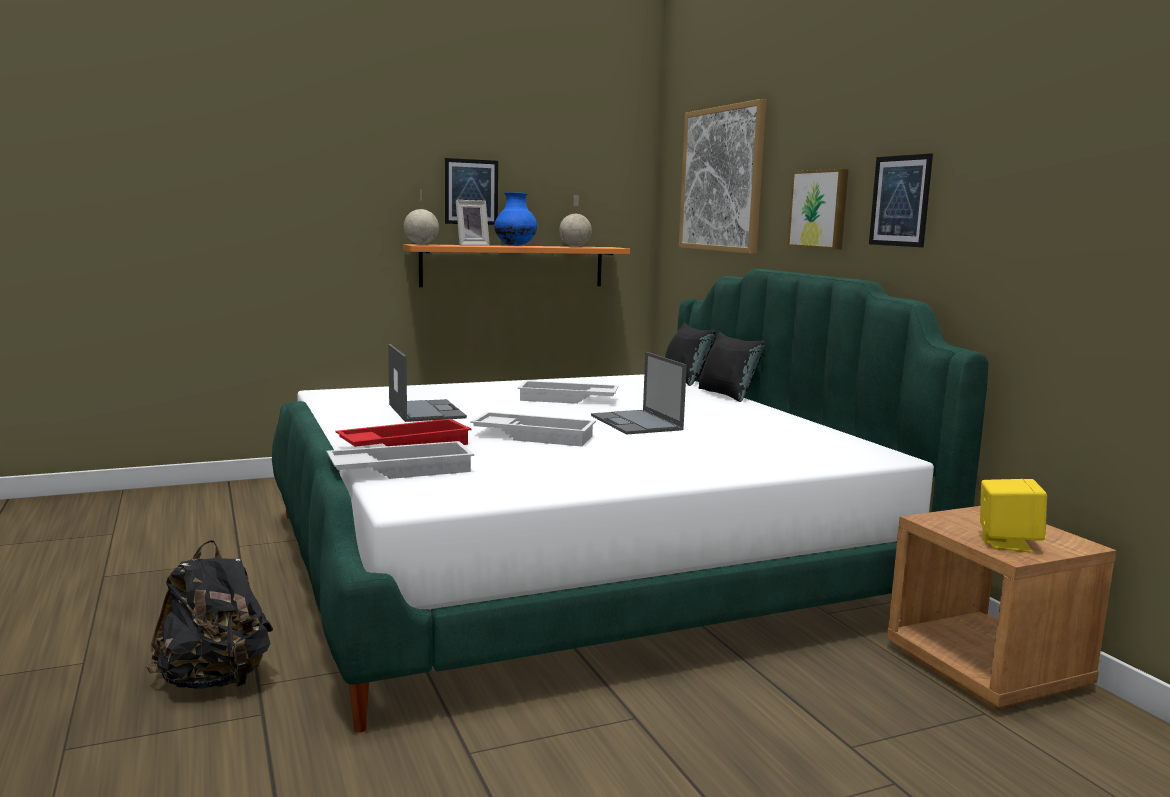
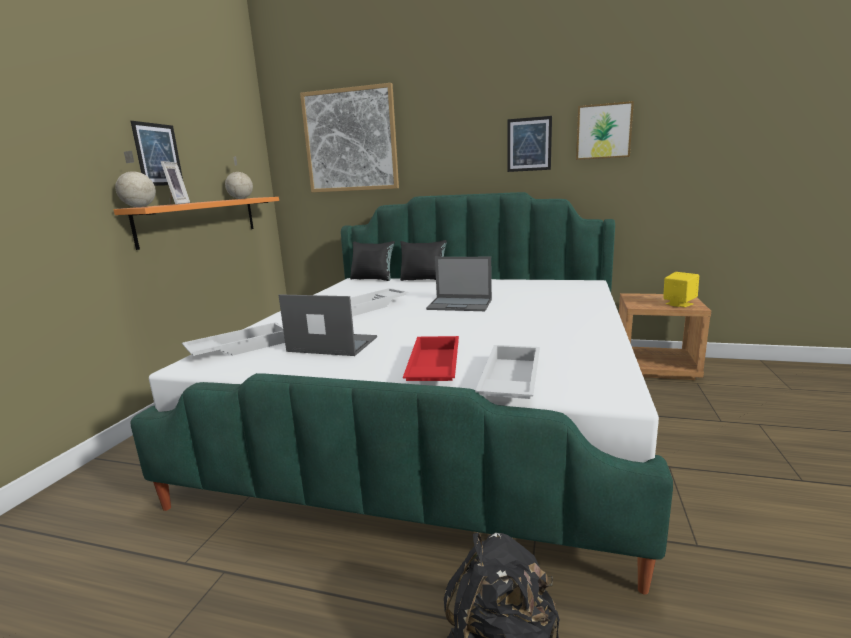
camera: 50 degrees left, 5 degrees up
(515, 246) = (209, 201): blue vase -> none
(535, 436) = (459, 330): white tray -> white tray (239, 347)
(820, 209) = (459, 154): picture -> picture (603, 131)

